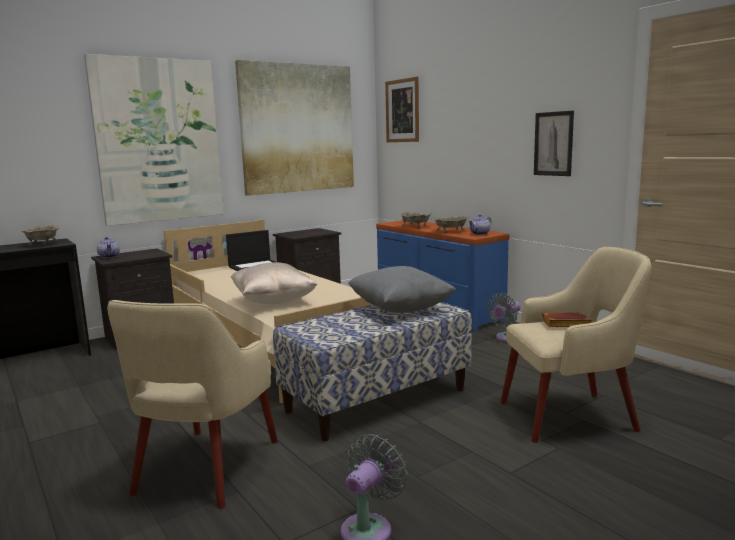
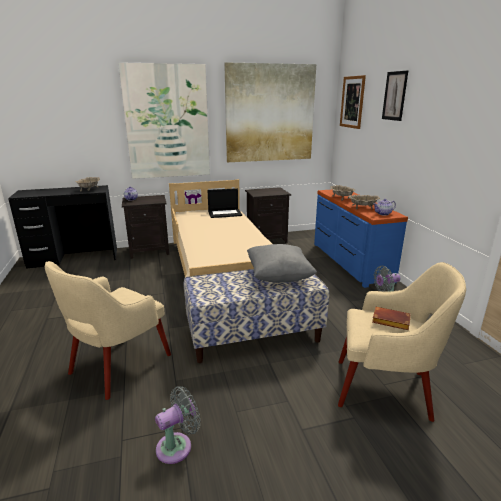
camera: 20 degrees right, 10 degrees up
(273, 302) = (208, 250): beige pillow -> none
(553, 144) = (452, 149): picture -> picture (394, 96)

